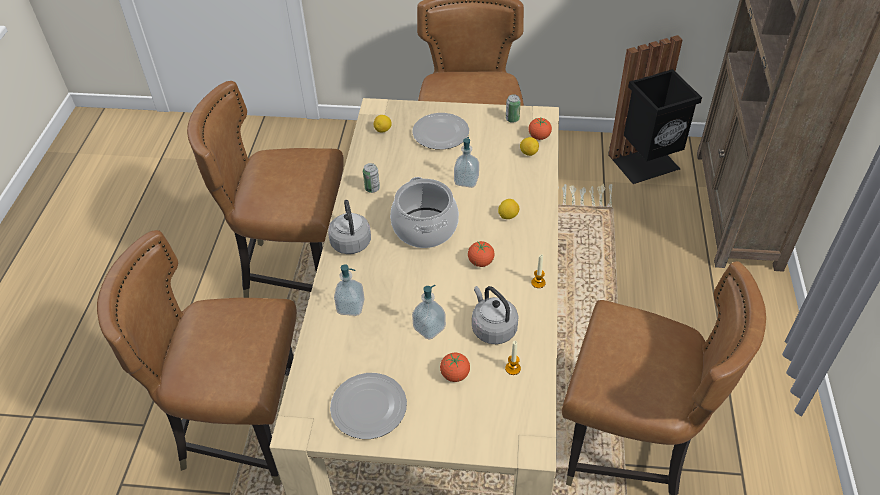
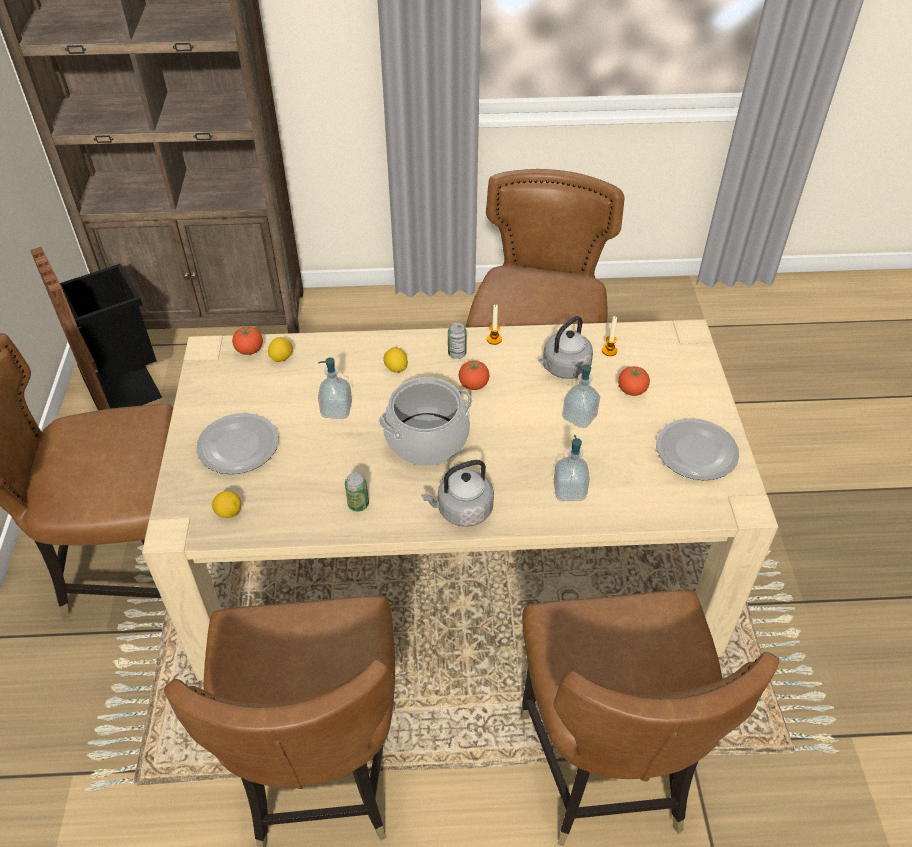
camera: 100 degrees left, 0 degrees up
(512, 119) = (211, 377): can -> can (457, 354)

